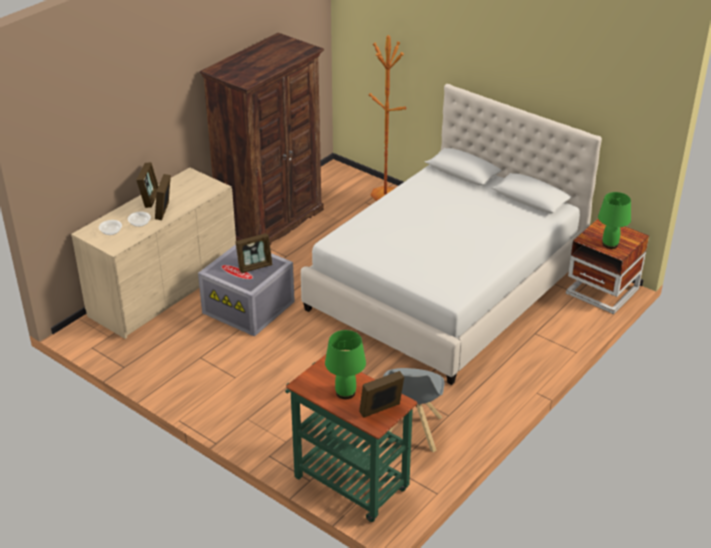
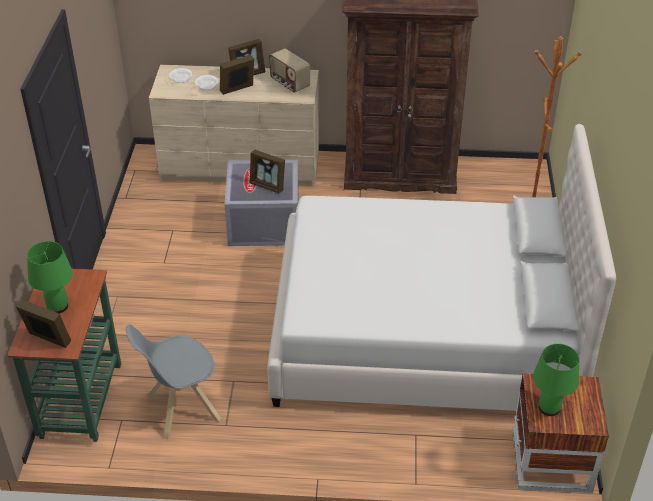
camera: 55 degrees right, 5 degrees up
(190, 186) = (289, 83): none -> radio

